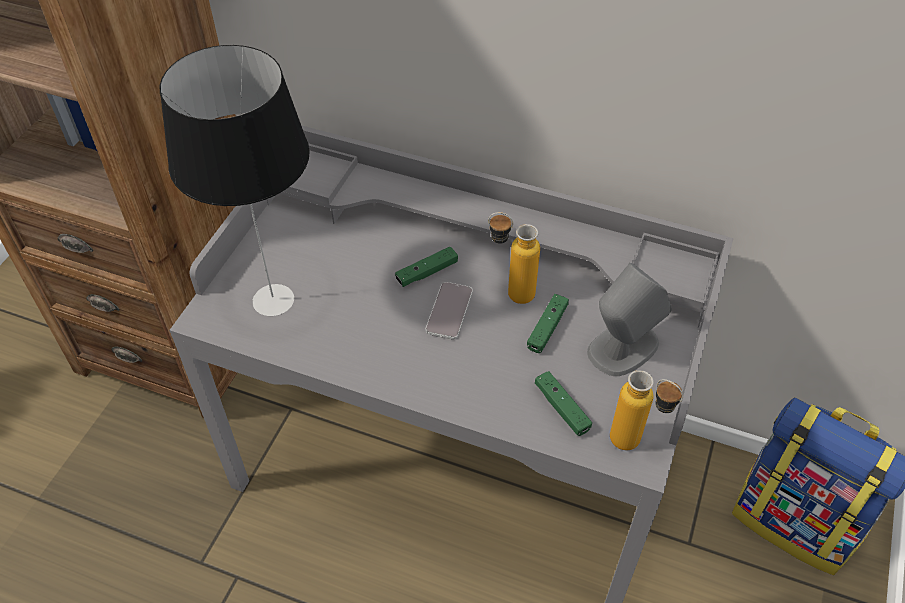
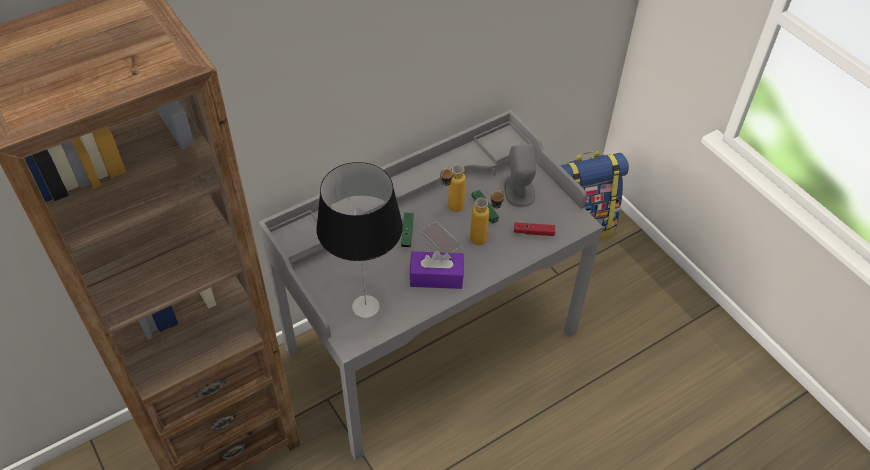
camera: 55 degrees left, 0 degrees up
(381, 342) = (436, 277): none -> purple tissue box
(562, 408) = (533, 232): green game controller -> red game controller
(635, 445) = (573, 220): bottle -> bottle (485, 238)

